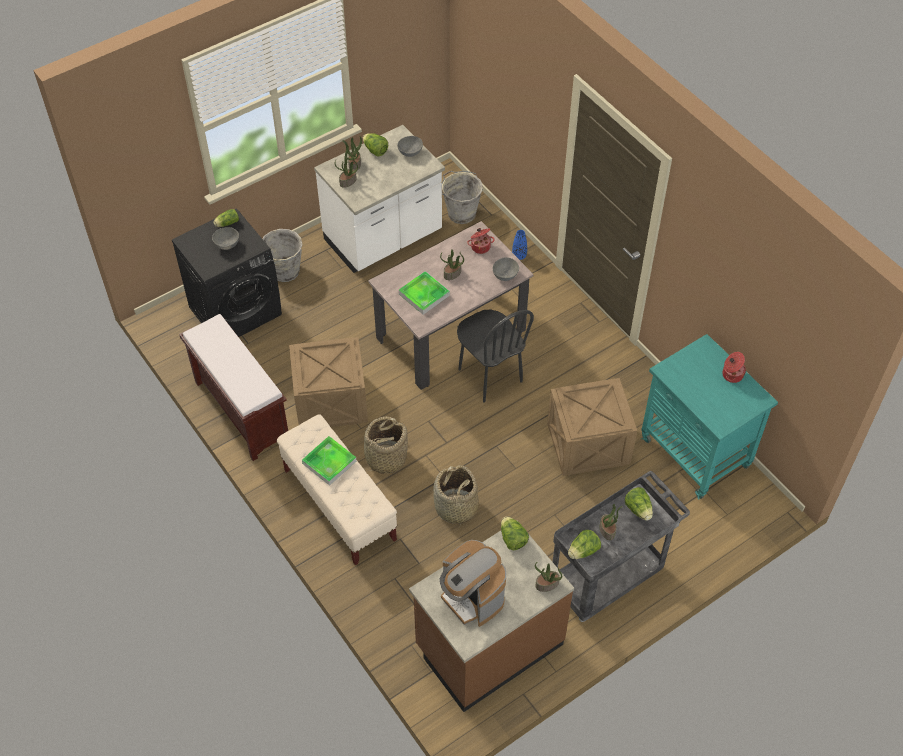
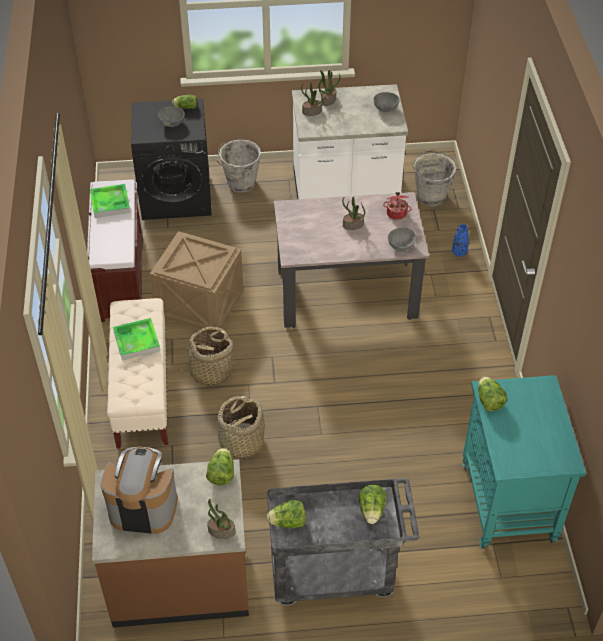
camera: 30 degrees right, 5 degrees down
(375, 150) = (355, 96): lettuce -> lettuce (489, 401)
(424, 295) = (313, 232): tray -> tray (110, 203)
(472, 598) = (143, 508): coffee machine -> coffee machine turned 105 degrees clockwise
(489, 375) = (356, 343): black chair -> none
(589, 444) = (407, 445): crate -> none
(607, 530) = (326, 514): potted plant -> none
(731, 374) = (554, 424): cooking pot -> none

